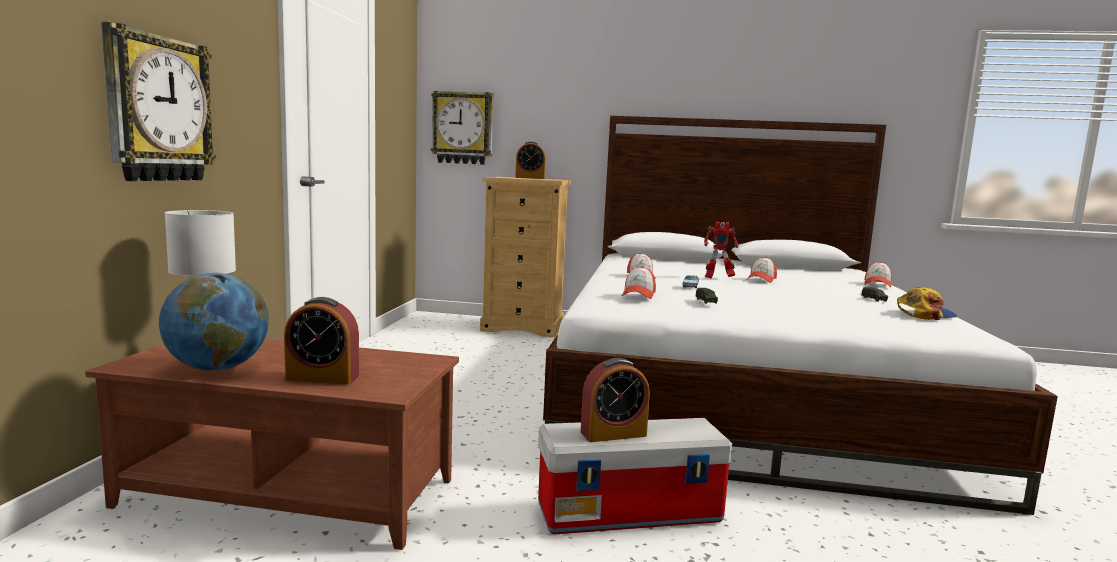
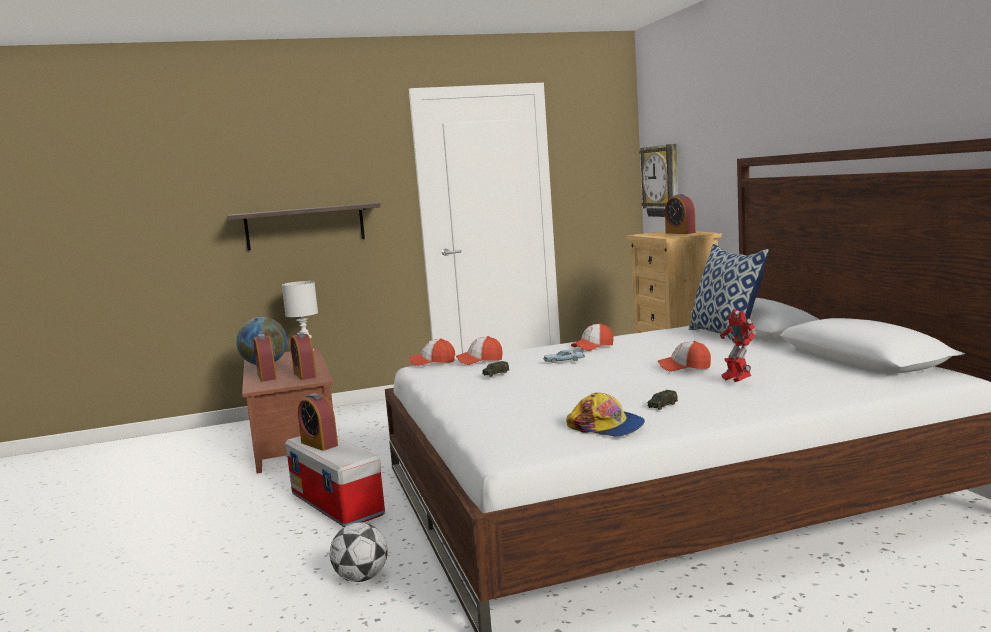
camera: 65 degrees right, 0 degrees up
(157, 109) = (305, 226): wall clock -> shelf
(381, 361) = (305, 375): none -> alarm clock
(669, 261) = (726, 335): none -> pillow
(718, 278) = (646, 358): toy robot -> toy robot (736, 381)
(874, 540) = (361, 578): none -> football
(877, 284) = (807, 397): cap -> cap (432, 362)

